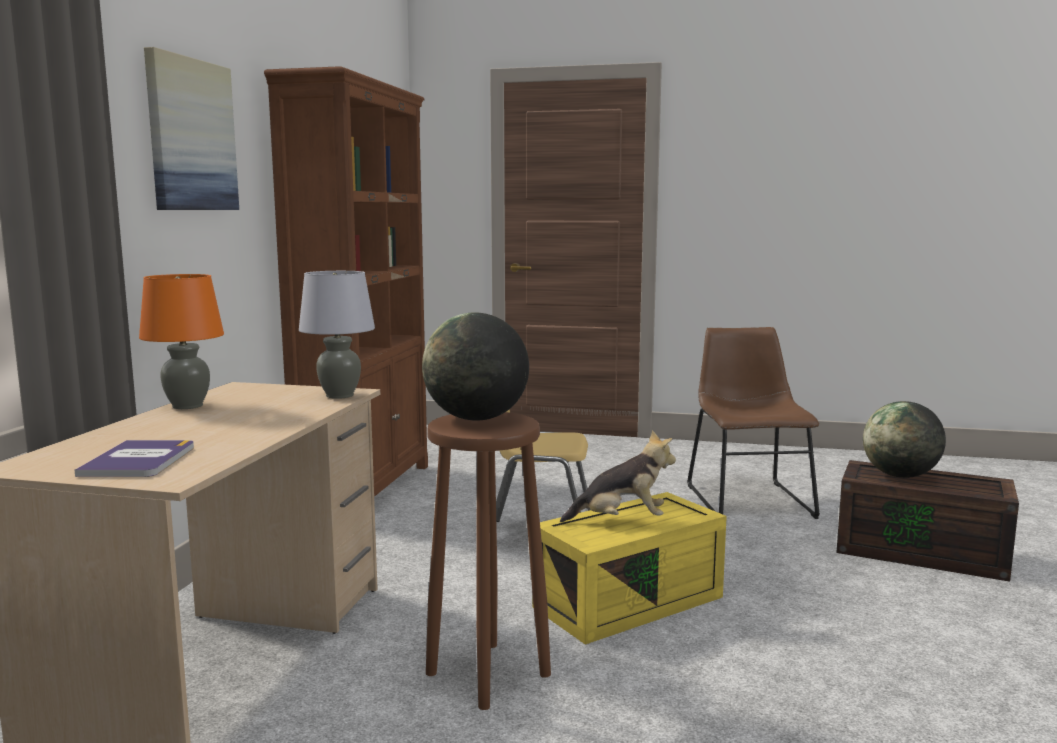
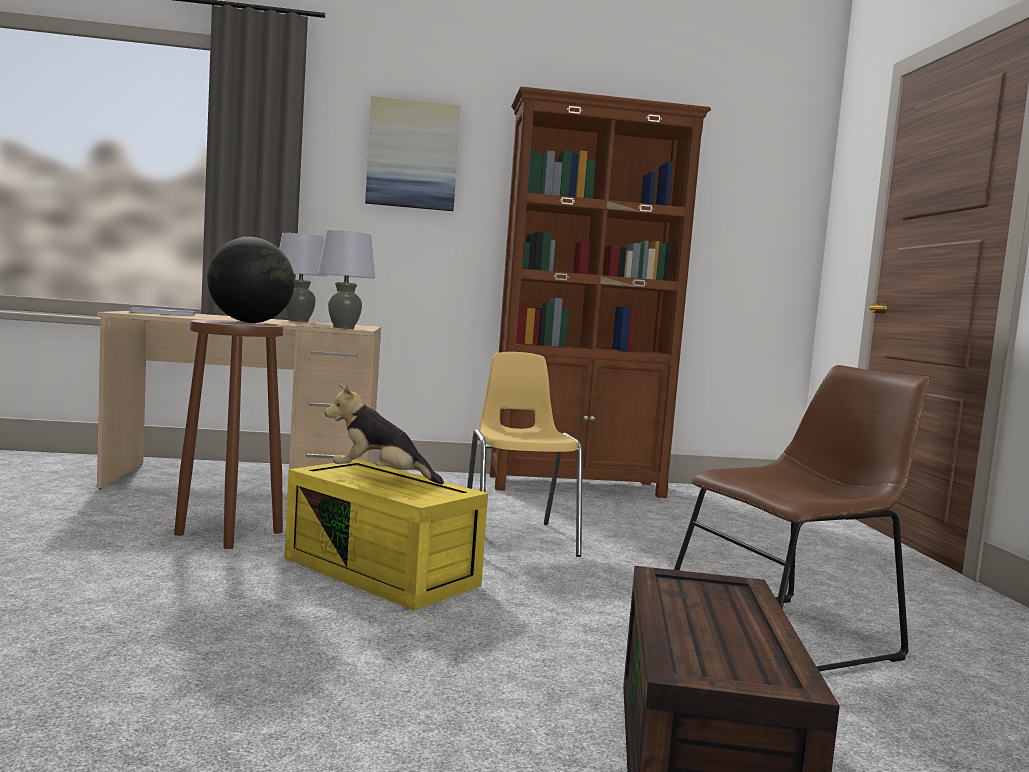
camera: 70 degrees right, 5 degrees down
(188, 406) = (299, 321): orange table lamp -> grey table lamp
(621, 520) = (380, 478): plush toy -> plush toy turned 120 degrees clockwise
(900, 476) = (709, 602): globe -> none

